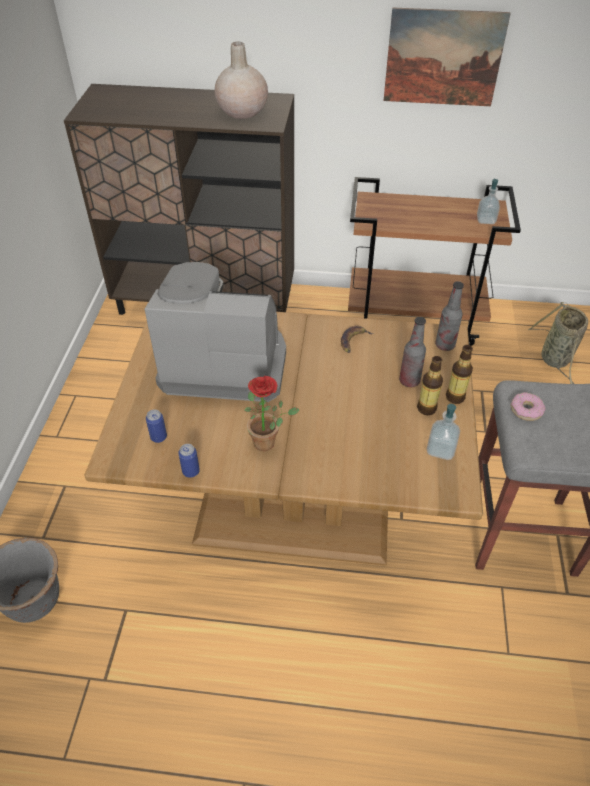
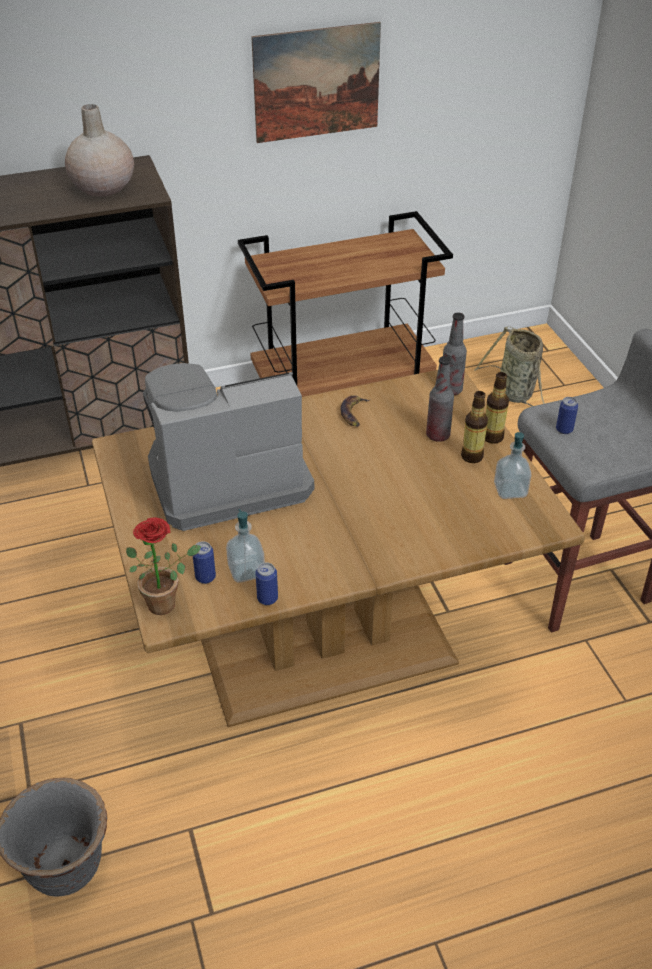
camera: 25 degrees left, 5 degrees down
(269, 442) = (332, 541): potted plant -> potted plant (167, 602)
(485, 220) = (405, 254): soap dispenser -> soap dispenser (246, 571)
(526, 410) = (564, 429): donut -> can

